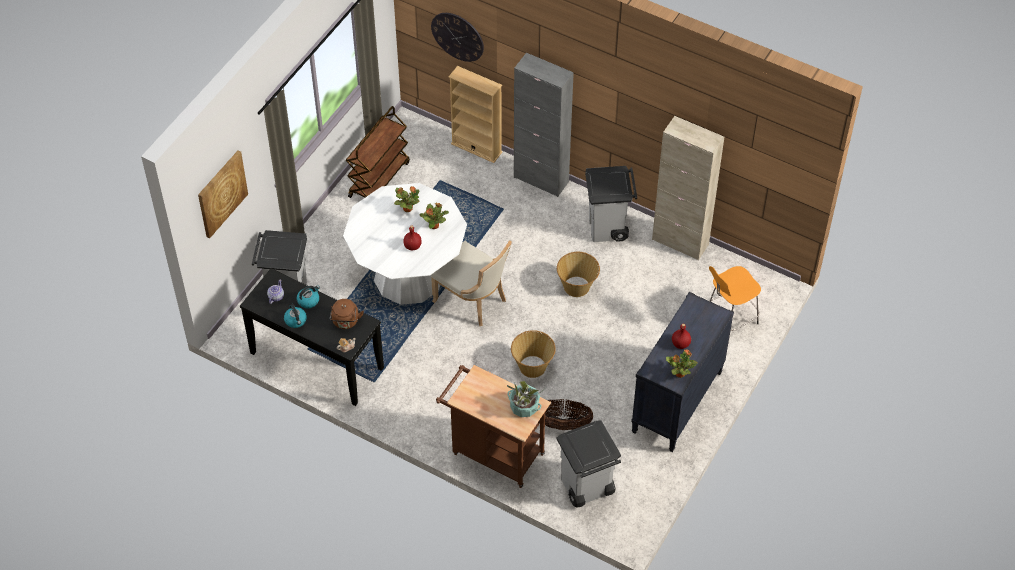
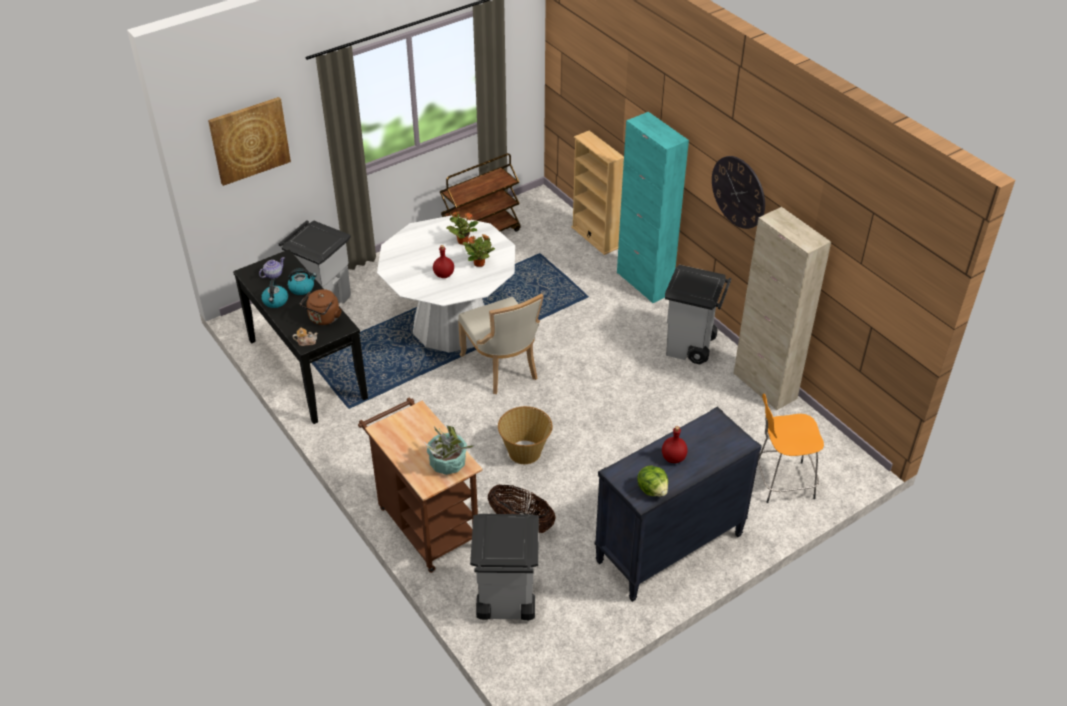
camera: 25 degrees right, 10 degrees down
(457, 36) = (592, 91): wall clock -> wall clock (738, 192)
(541, 179) = (644, 283): grey cabinet -> turquoise cabinet
(577, 286) = (622, 391): basket -> none
(679, 373) = (652, 490): potted plant -> lettuce

